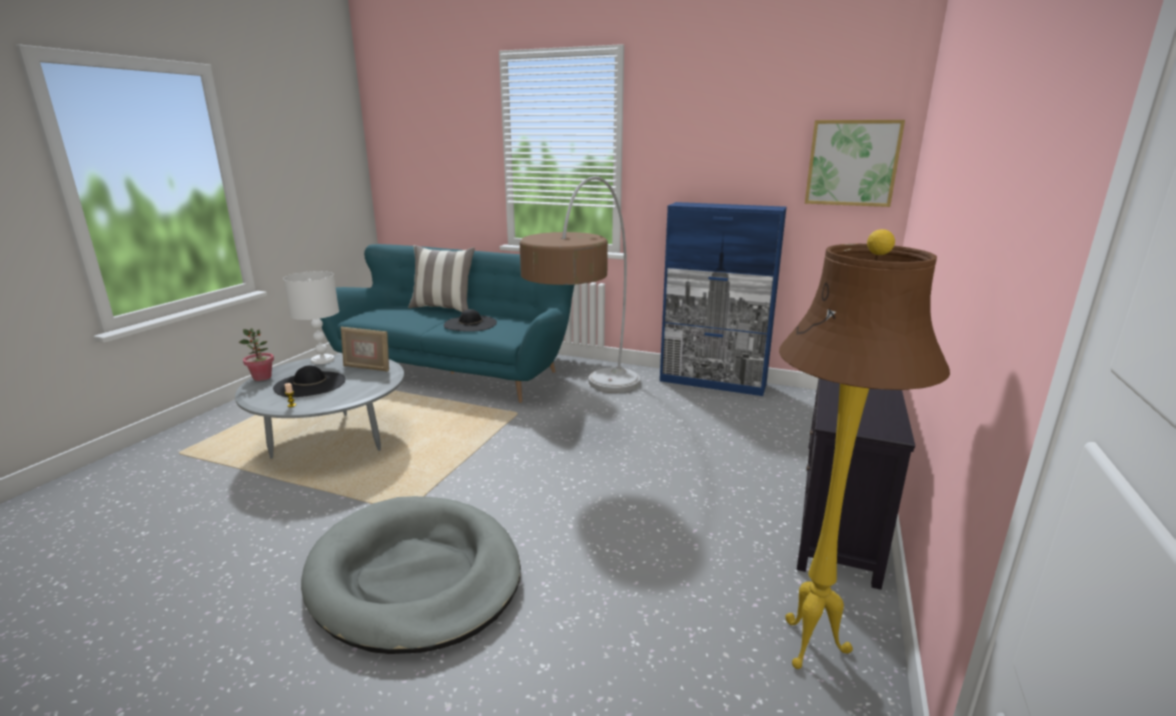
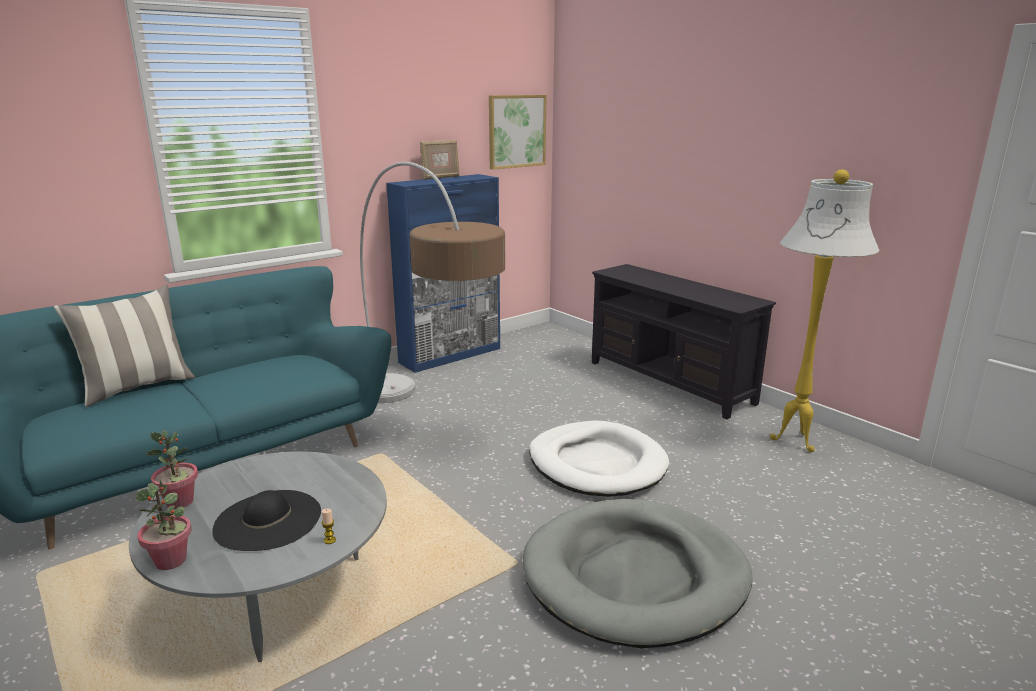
camera: 60 degrees left, 0 degrees up
(322, 360) = (180, 502): white table lamp -> potted plant
(367, 368) = (271, 472): picture frame -> picture frame (440, 178)
(470, 324) = (245, 383): black hat -> none
(593, 507) = (597, 464): none -> white dog bed
(811, 649) = (797, 442): brown floor lamp -> white floor lamp

